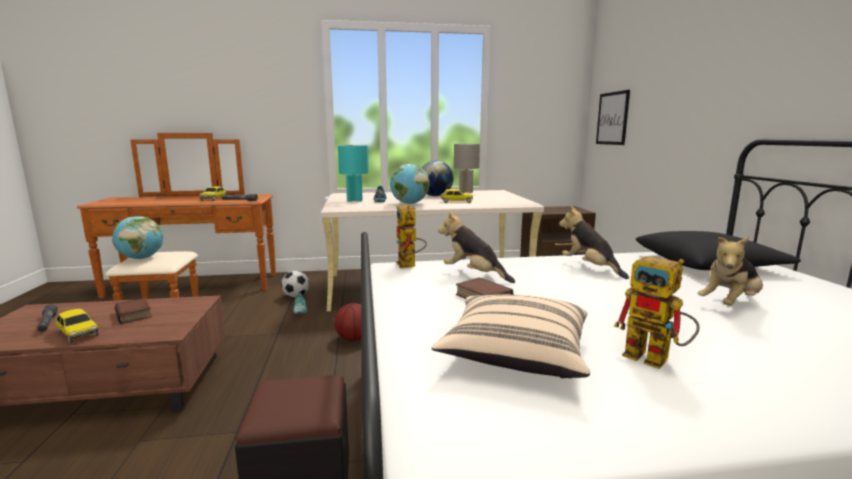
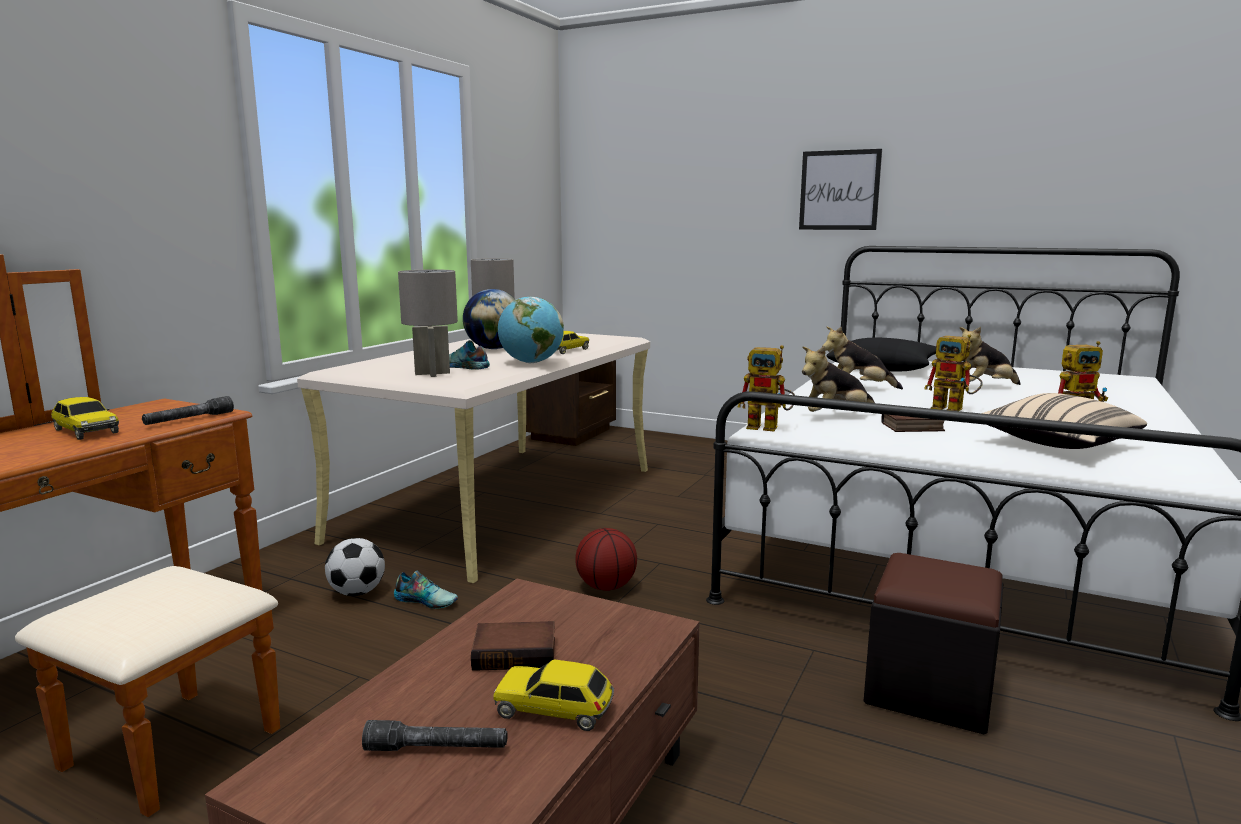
camera: 55 degrees left, 0 degrees up
(78, 333) = (554, 710): toy car -> toy car turned 150 degrees counterclockwise
(141, 258) = (139, 611): globe -> none
(354, 200) = (432, 373): turquoise table lamp -> grey table lamp
(586, 303) = (954, 409): none -> toy robot
(612, 118) = (624, 218): picture -> picture (839, 190)
(730, 304) = (984, 387): plush toy -> plush toy turned 75 degrees clockwise

